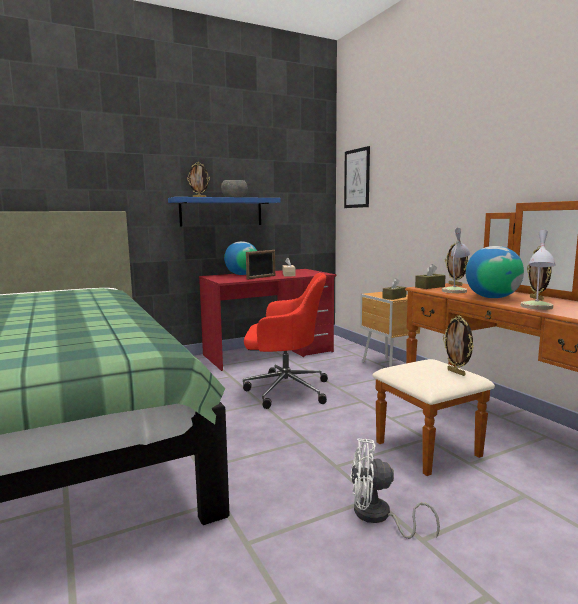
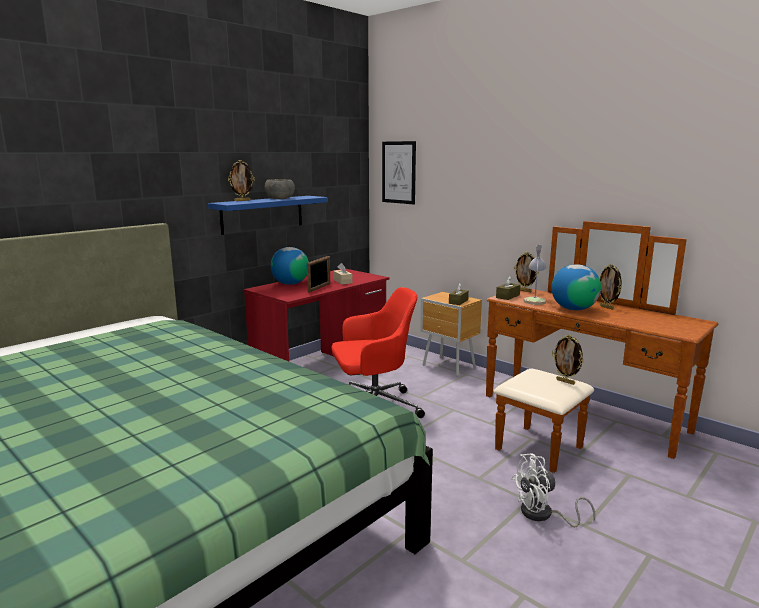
camera: 20 degrees left, 5 degrees up
(536, 308) = (619, 320): table lamp -> none

